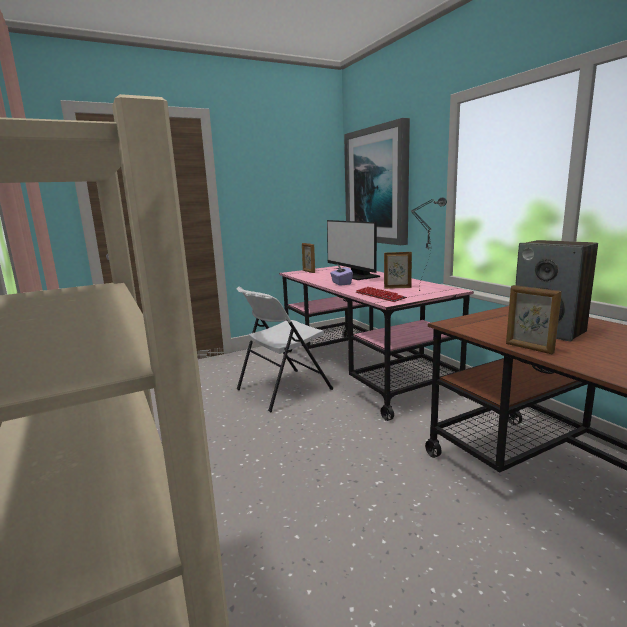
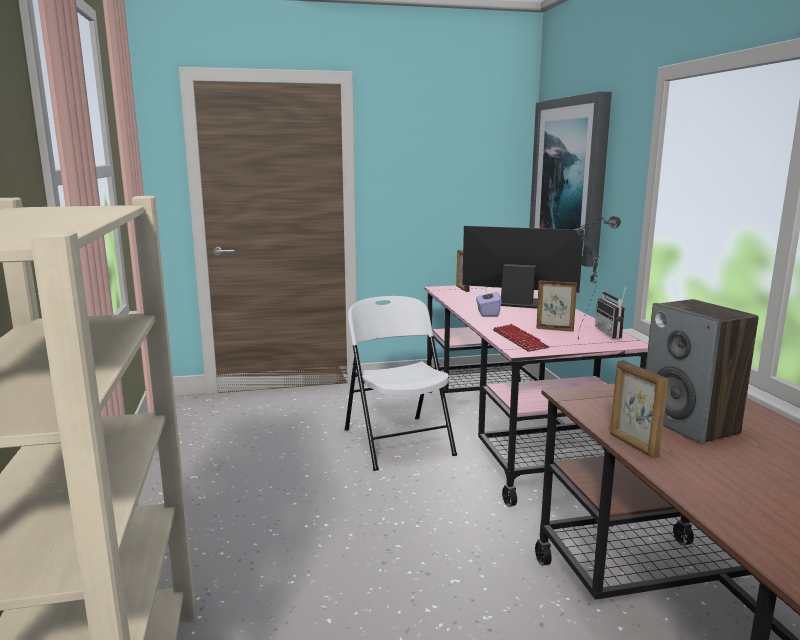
camera: 15 degrees right, 0 degrees up
(284, 389) = (398, 442): white chair -> white chair turned 90 degrees clockwise
(355, 275) = (517, 302): monitor -> monitor turned 120 degrees clockwise
(438, 286) = (613, 333): none -> radio

